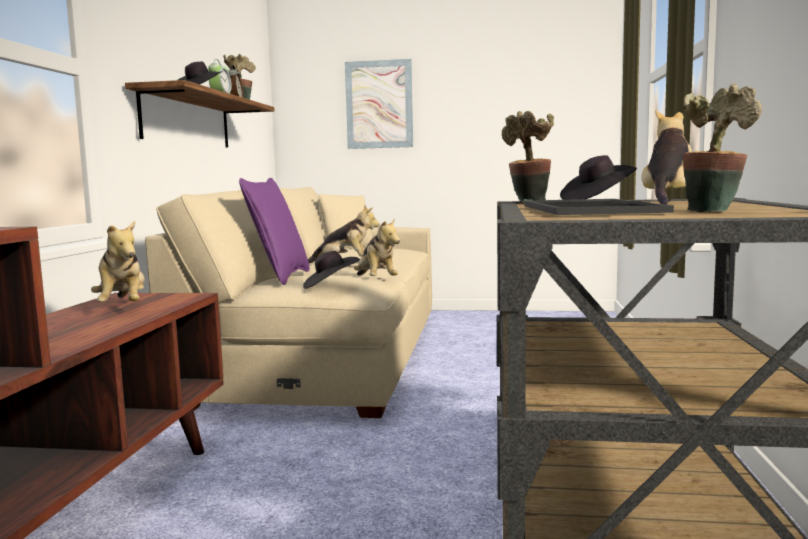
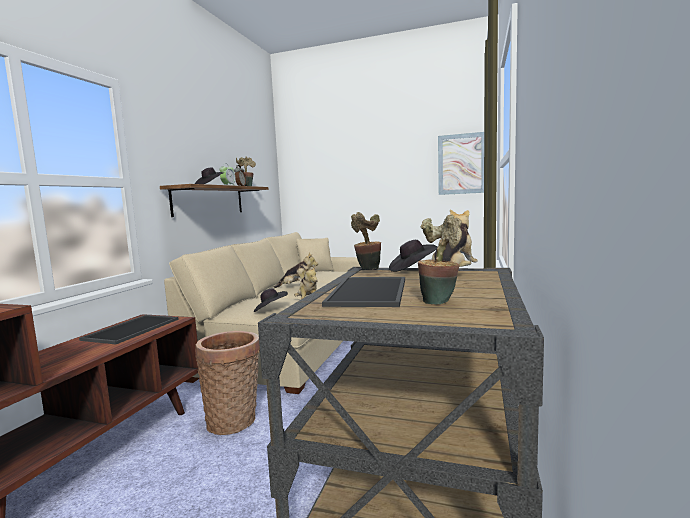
camera: 10 degrees right, 0 degrees up
(123, 307) = (132, 329): plush toy -> tray
(280, 277) = (250, 300): purple pillow -> none
(298, 455) = (234, 420): none -> basket
(379, 104) = (341, 179): picture -> picture (461, 164)

